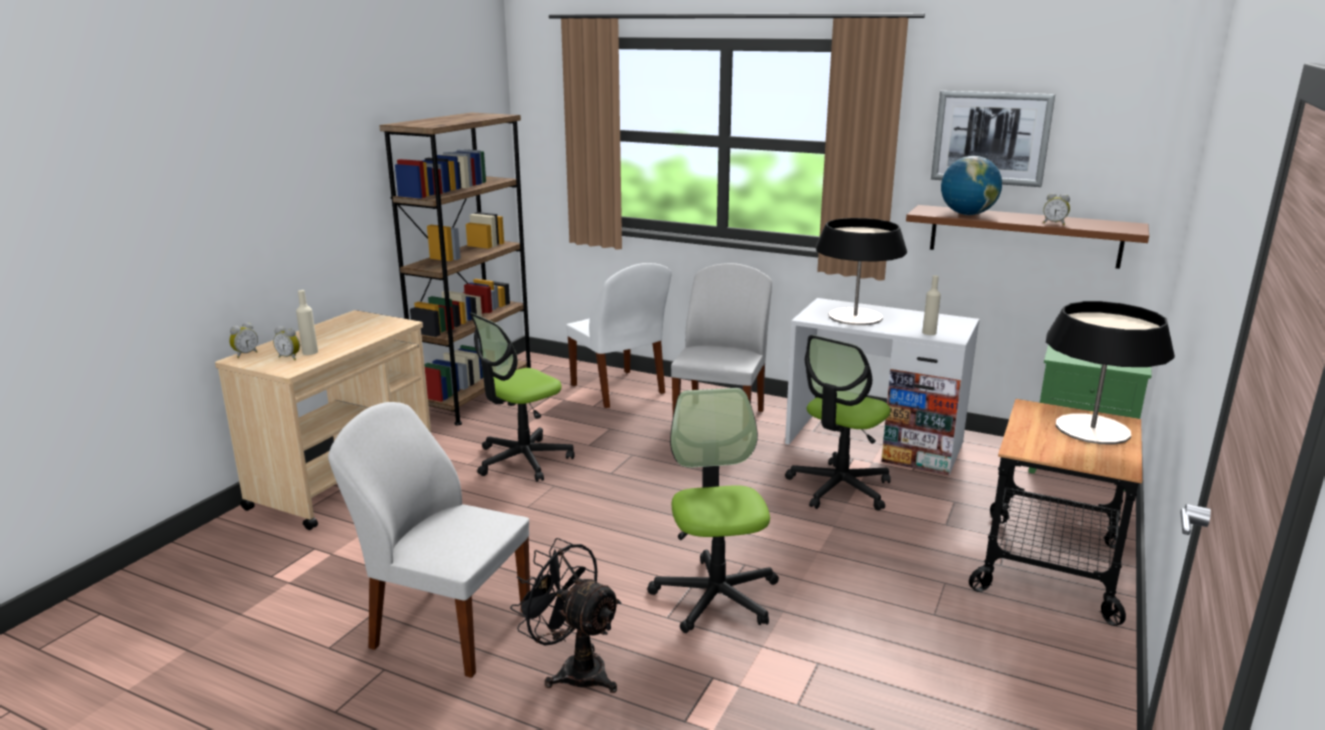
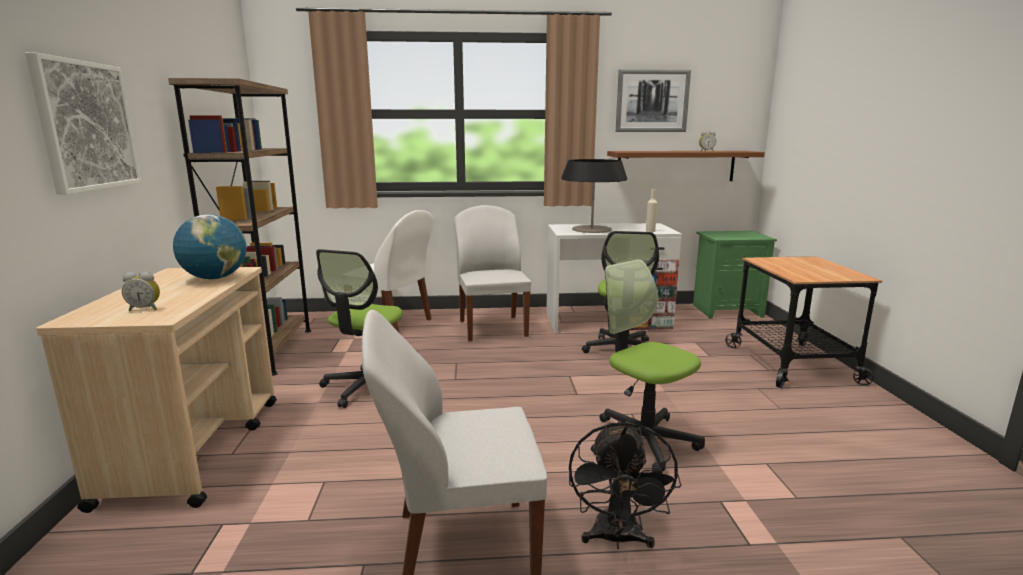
camera: 30 degrees left, 5 degrees down
(245, 354) = (74, 315): alarm clock -> none
(282, 190) = (86, 126): none -> picture
(310, 352) = (165, 302): beige bottle -> none
(574, 670) = (617, 539): black fan -> black fan turned 90 degrees counterclockwise
(967, 214) = (650, 151): globe -> globe (215, 278)
(1092, 429) = (808, 263): table lamp -> none

